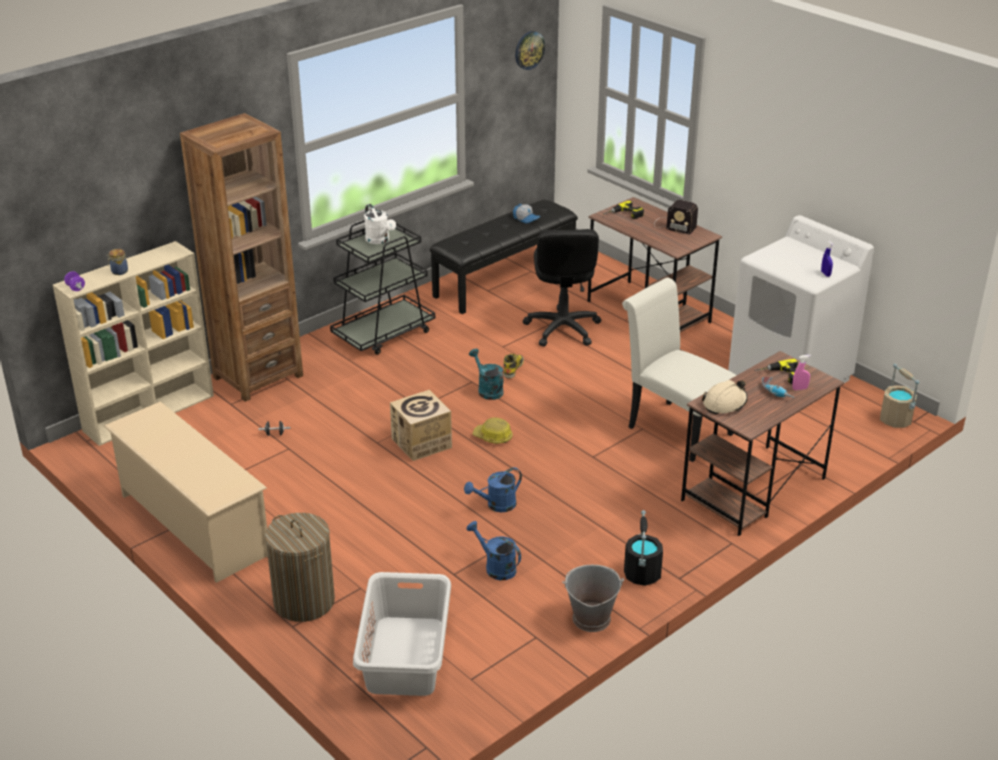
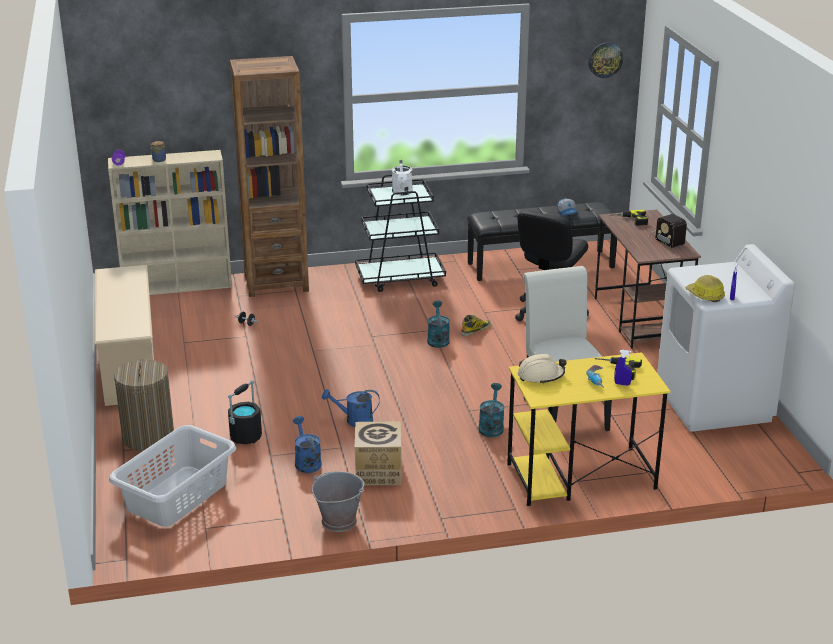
camera: 30 degrees right, 5 degrees down
(421, 443) = (345, 361): cardboard box -> cardboard box (378, 472)
(493, 437) = (405, 373): hard hat -> hard hat (705, 295)
(628, 466) = (491, 426): none -> turquoise watering can
(642, 574) = (414, 505): black bucket -> black bucket (246, 436)
(753, 490) = (580, 477): brown desk -> yellow desk
(800, 388) = (622, 384): pink spray bottle -> blue spray bottle
(896, 420) = (781, 466): beige bucket -> none

